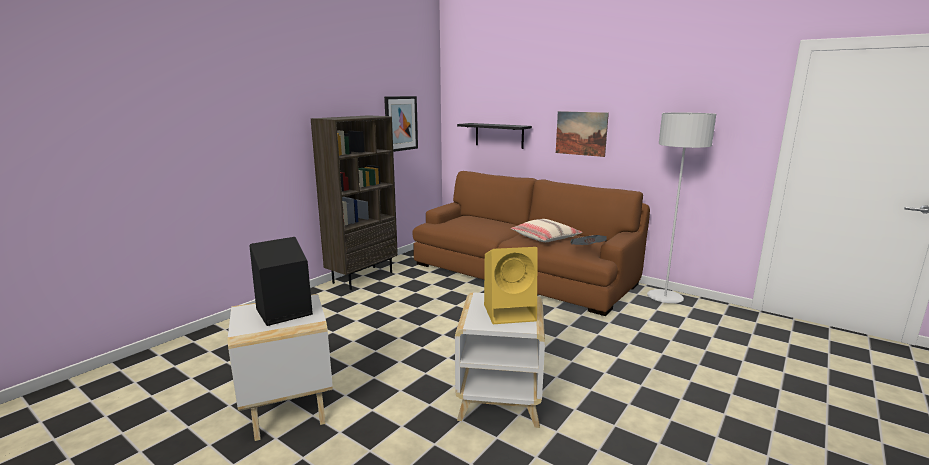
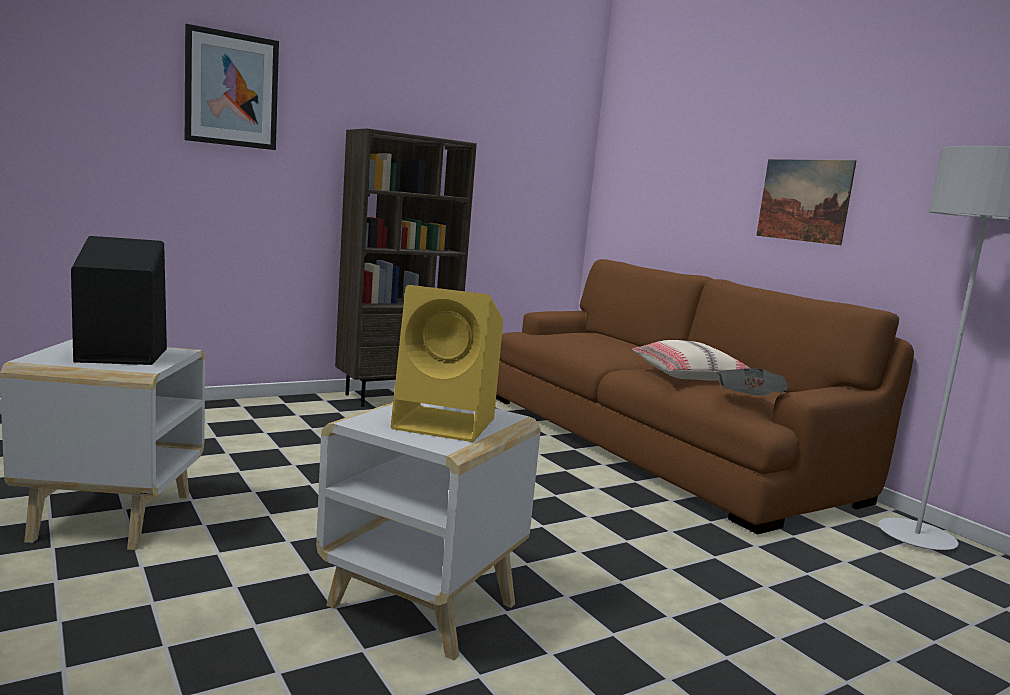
camera: 20 degrees right, 5 degrees down
(401, 123) = (512, 168): picture -> picture (231, 90)
(499, 135) = (672, 203): black shelf -> none

